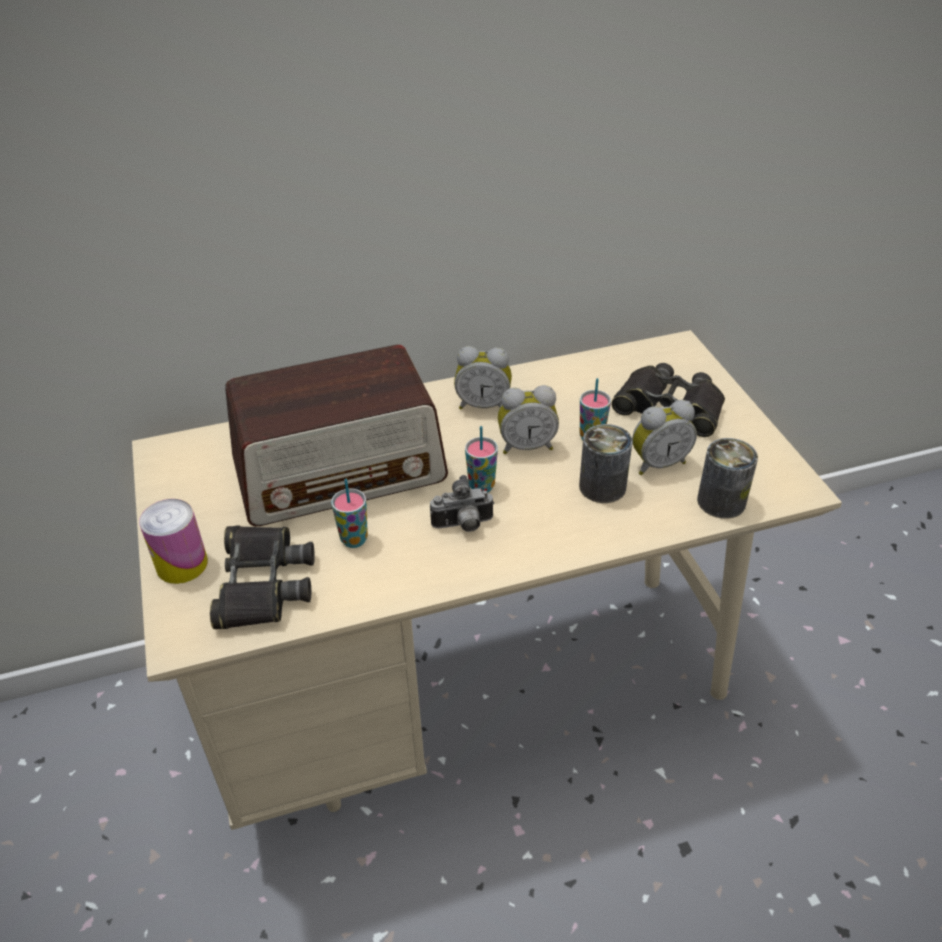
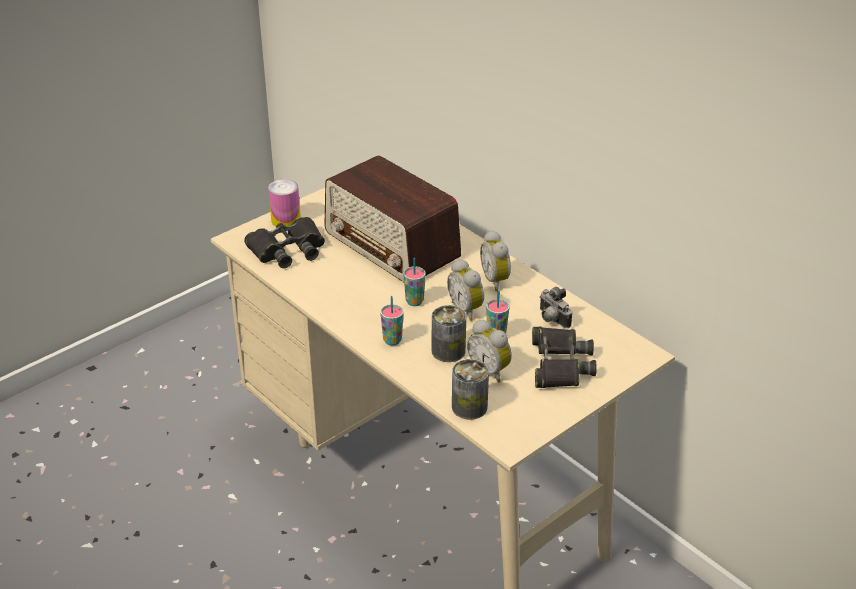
camera: 65 degrees right, 5 degrees down
(354, 539) = (338, 268): cup -> cup (392, 340)
(463, 525) = (375, 304): camera -> camera (551, 319)

